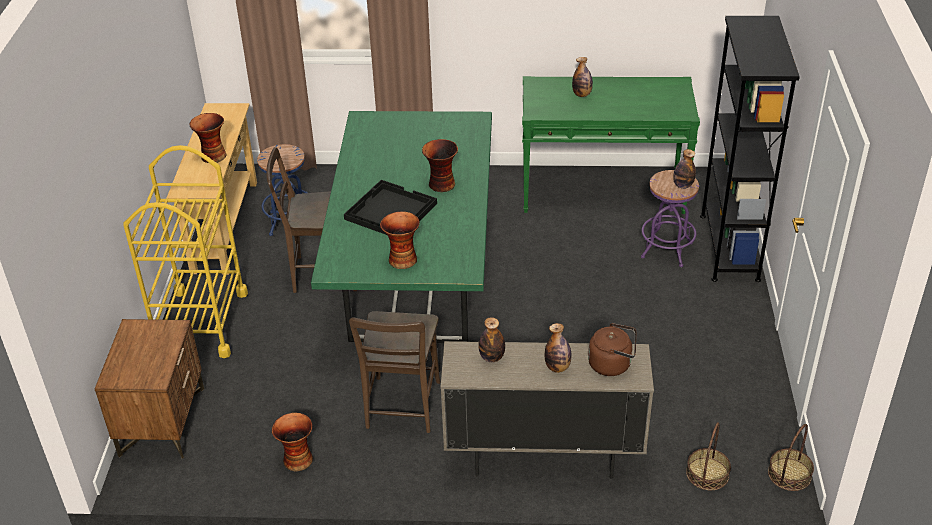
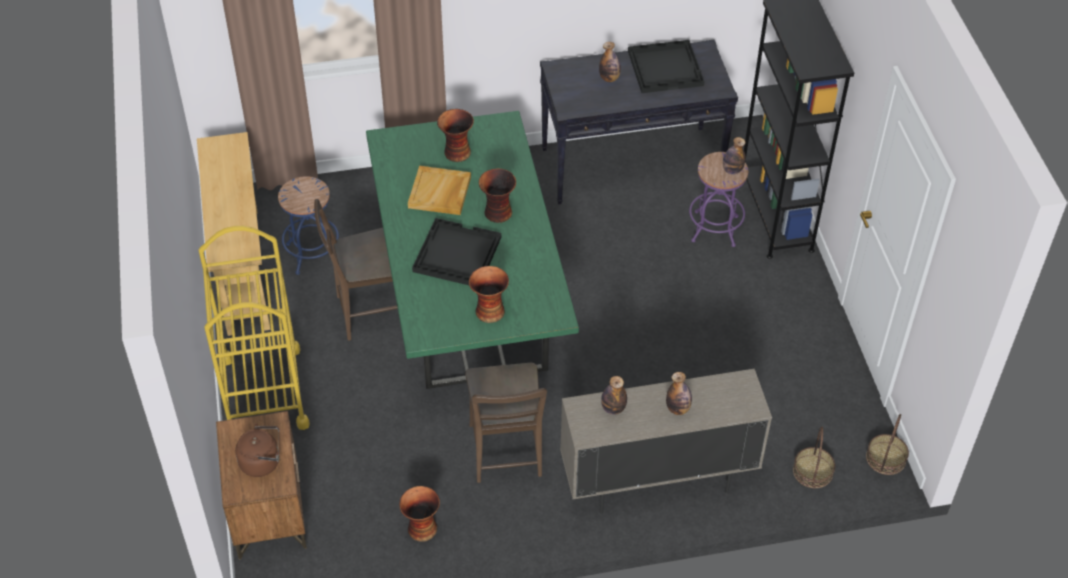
camera: 15 degrees left, 10 degrees up
(212, 156) = (236, 209): vase -> vase (456, 153)
(395, 163) = (440, 193): none -> beige tray
(603, 190) = (632, 164): green console table -> black console table
(612, 364) = (727, 396): brown kettle -> brown kettle (263, 462)
(637, 92) = (666, 67): none -> black tray

